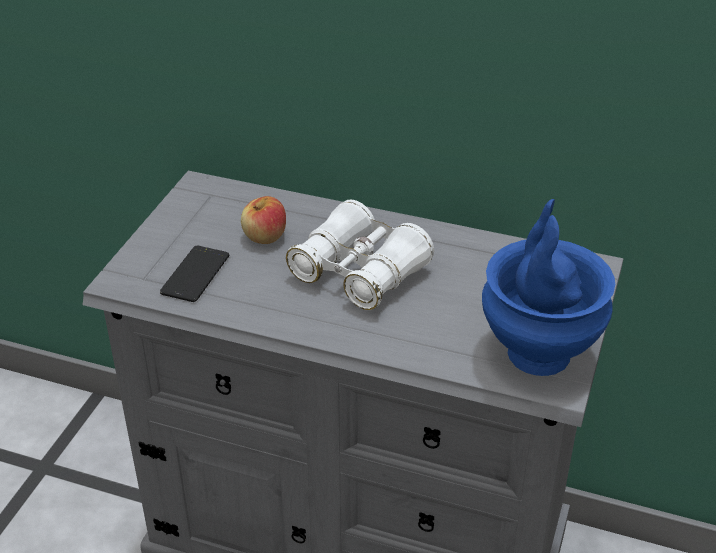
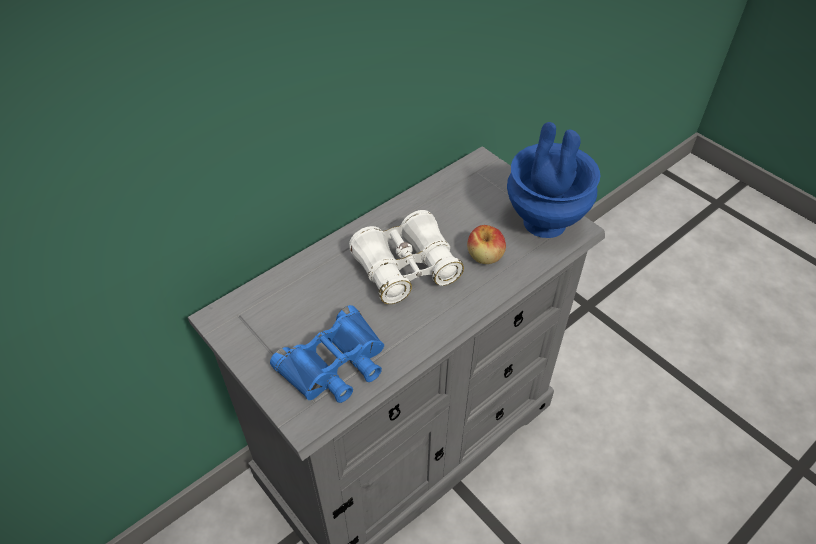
camera: 60 degrees left, 10 degrees up
(195, 274) = (335, 364): phone -> blue binoculars
(265, 236) = (322, 303): apple -> apple (485, 256)

